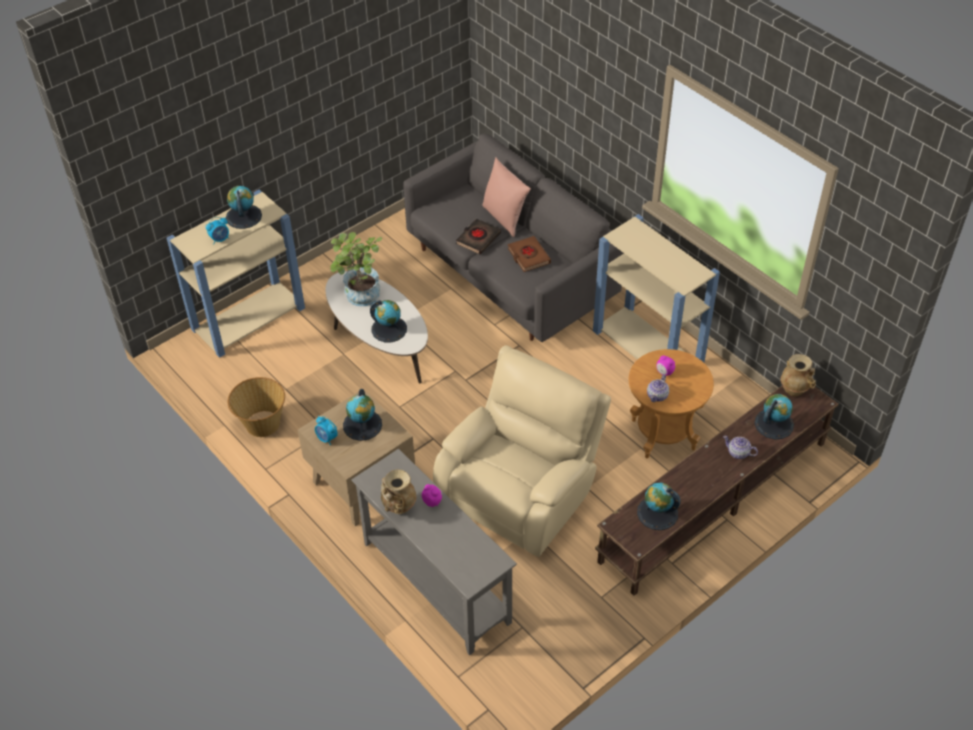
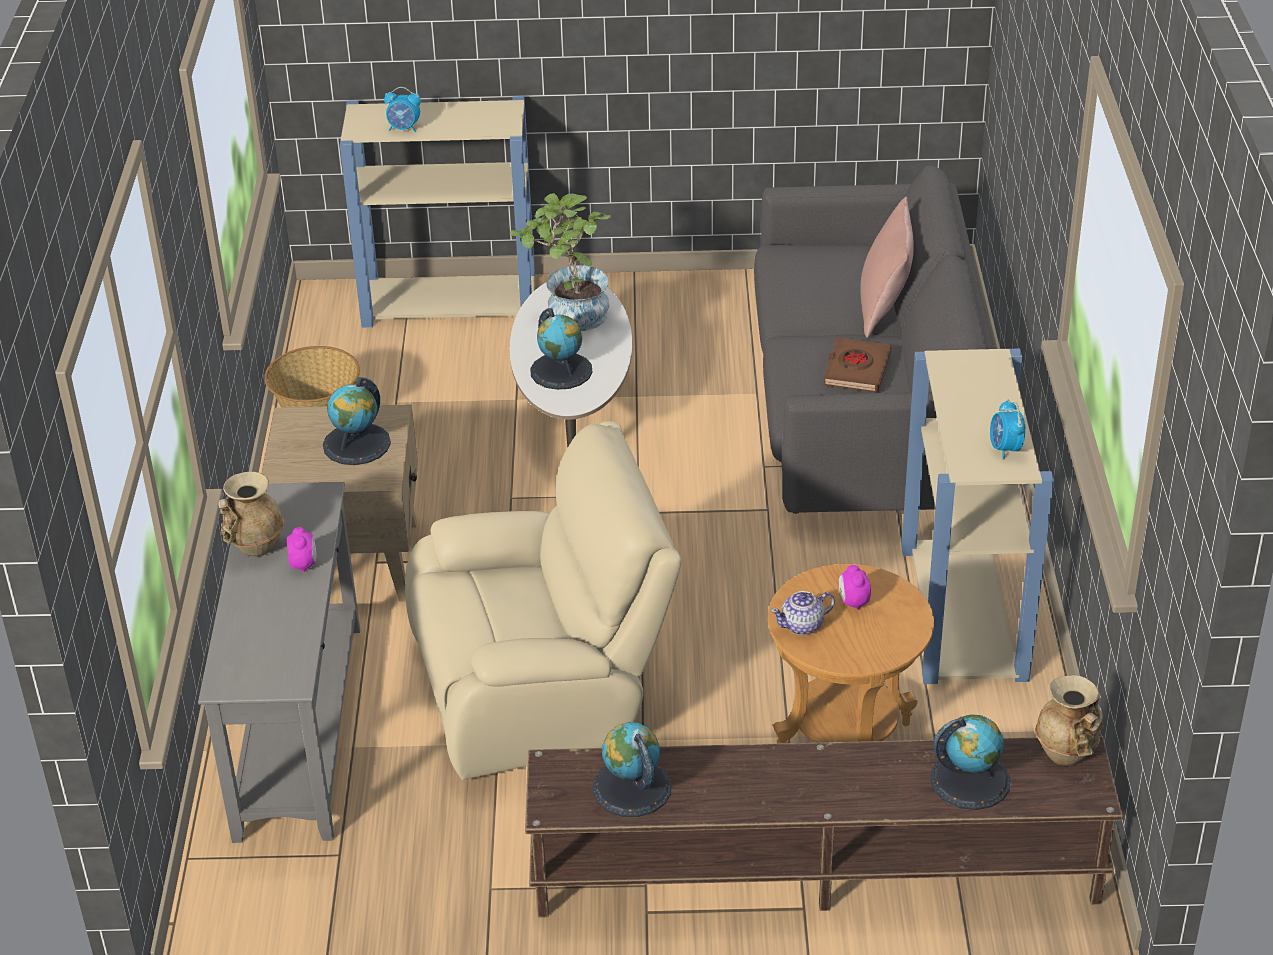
camera: 40 degrees right, 10 degrees down
(243, 216) = (464, 116): globe -> none
(327, 438) = (295, 436): alarm clock -> alarm clock (1005, 449)
(478, 239) = (809, 316): black book -> none
(738, 453) = (859, 785): teapot -> none

